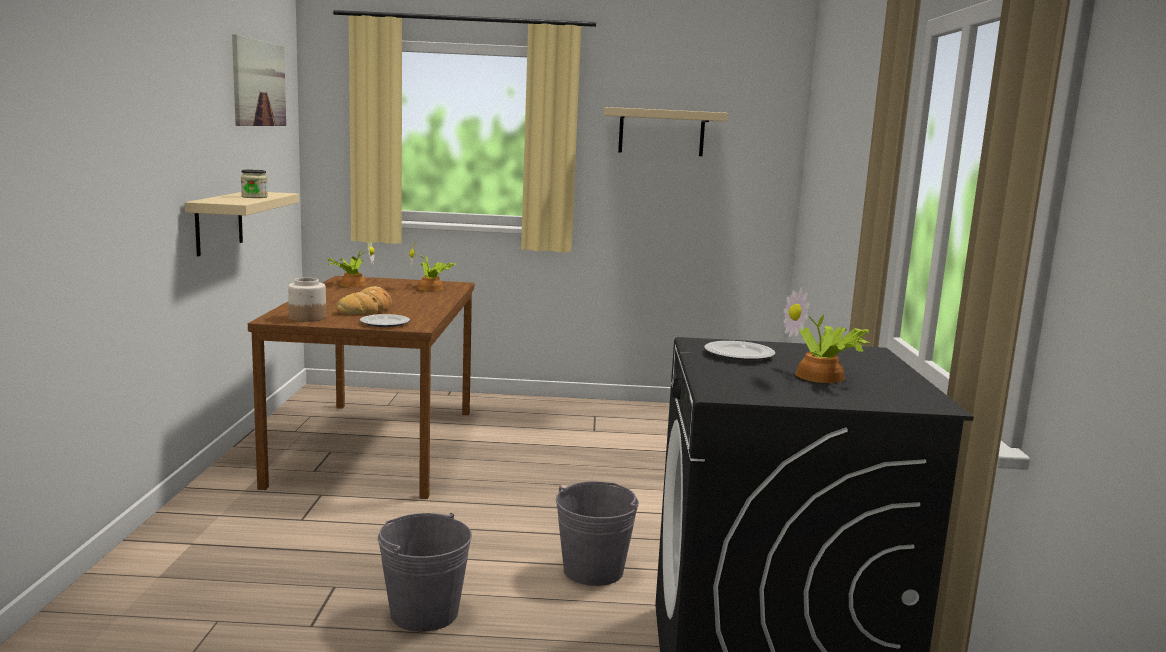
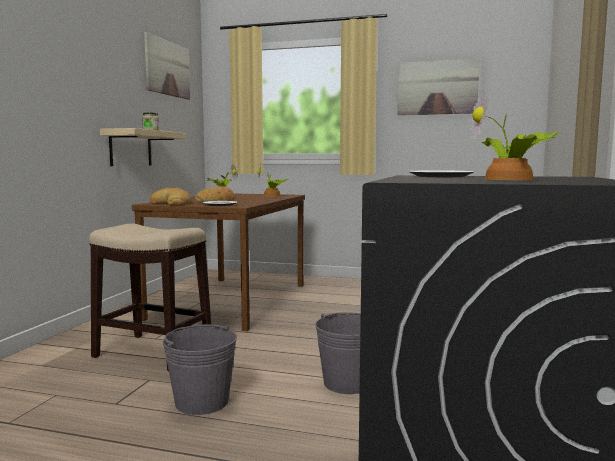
camera: 15 degrees right, 5 degrees down
(307, 318) = (172, 203): jar -> bread
(311, 542) = (152, 352): none -> stool
(661, 132) = (437, 88): beige shelf -> picture

